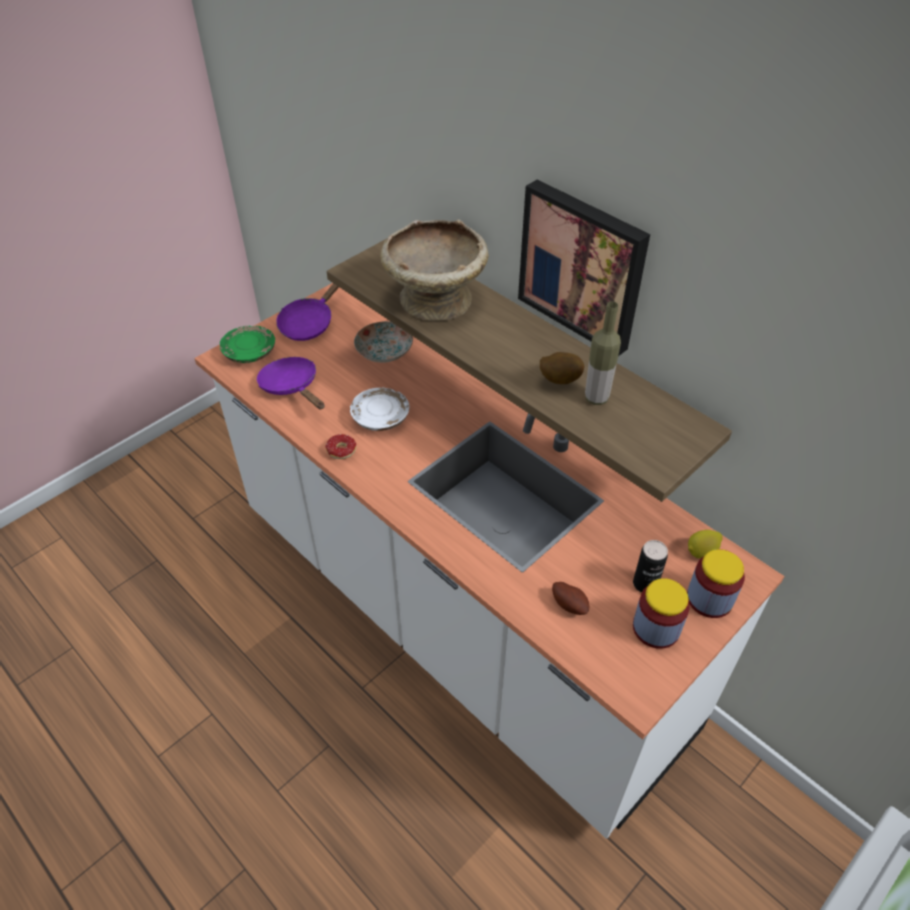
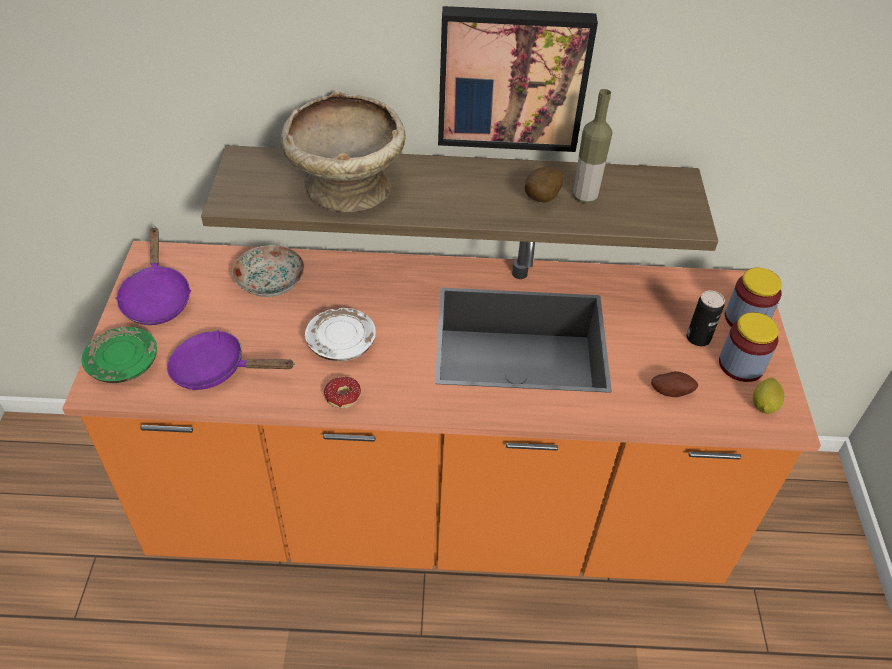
camera: 45 degrees left, 0 degrees up
(454, 618) = (437, 513): white counter -> orange counter
(702, 552) = (703, 289): lemon -> lemon (764, 405)

